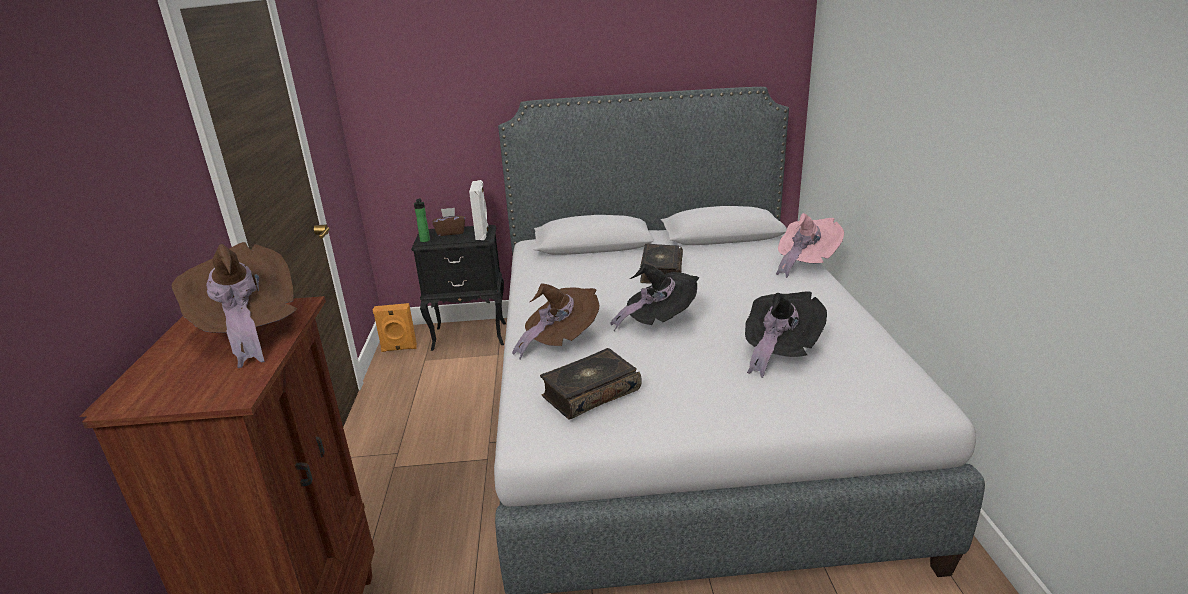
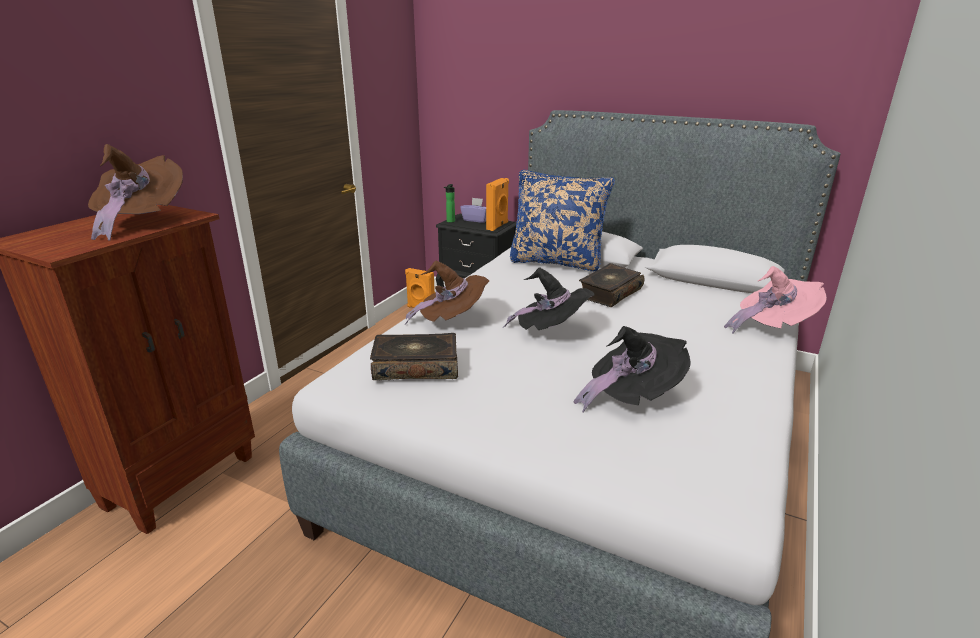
camera: 30 degrees right, 0 degrees up
(451, 232) = (476, 220): brown tissue box -> purple tissue box
(482, 233) = (498, 226): white speaker -> orange speaker
(583, 257) = (556, 264): none -> blue pillow

